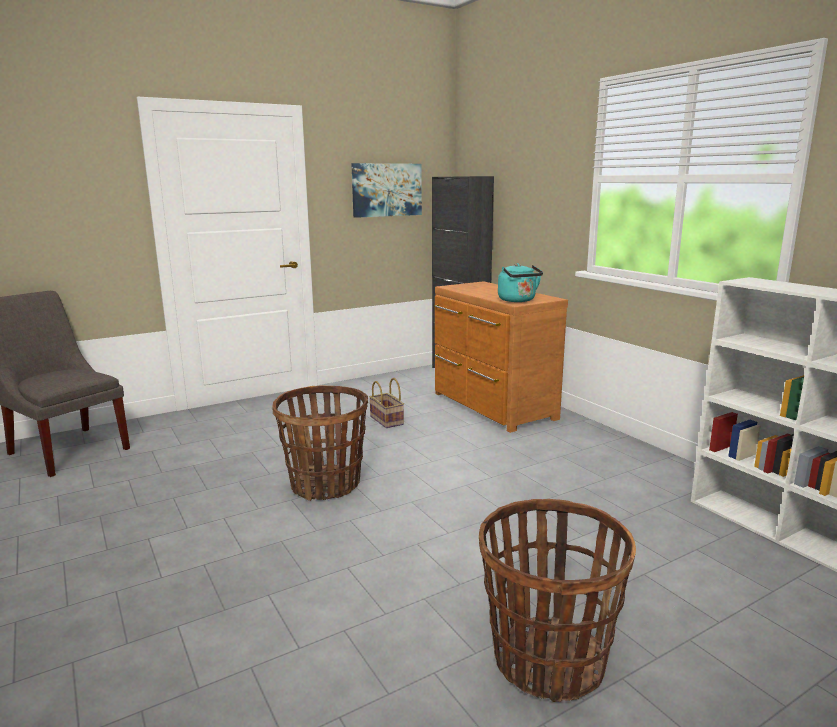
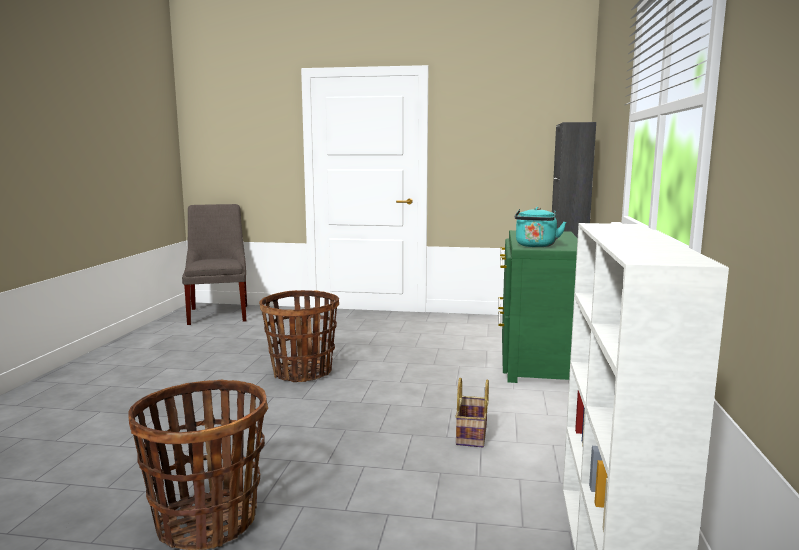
camera: 40 degrees right, 5 degrees down
(386, 190) = (508, 138): picture -> none
(387, 420) = (426, 347): basket -> basket (472, 435)
(491, 407) = (535, 360): brown dresser -> green dresser

